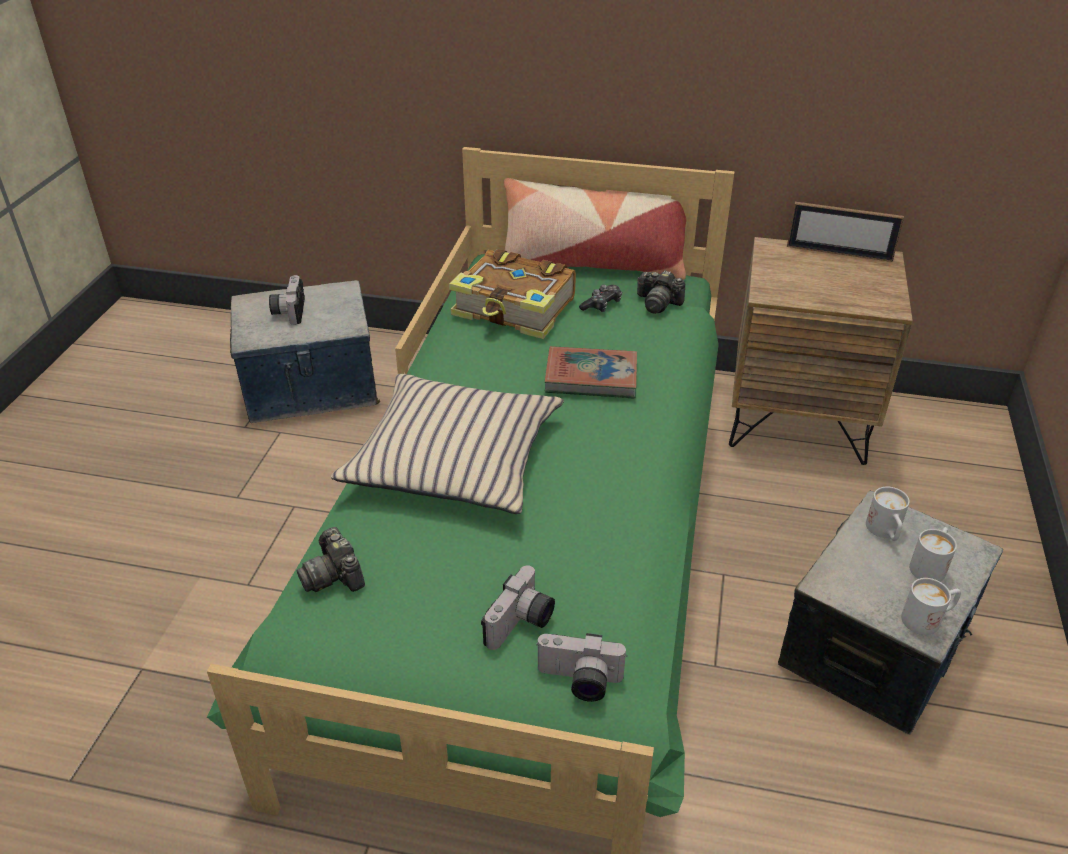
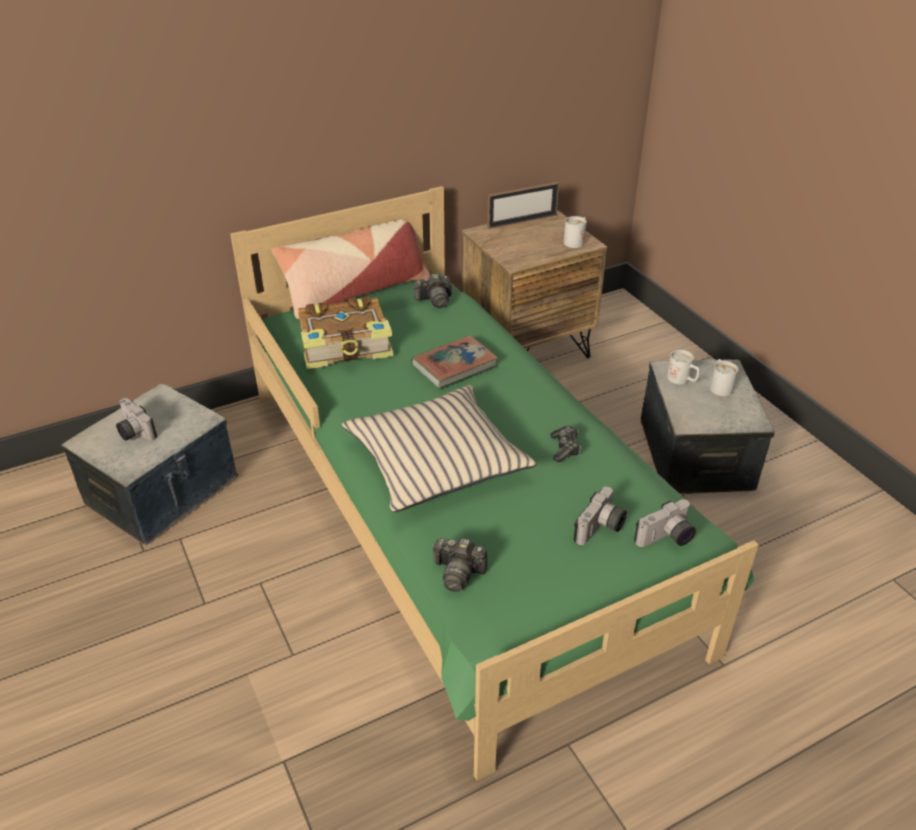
camera: 40 degrees left, 0 degrees up
(521, 624) = (601, 529): camera -> camera turned 45 degrees clockwise
(602, 305) = (400, 317): game controller -> game controller (565, 448)
(928, 619) = (748, 414): white mug -> white mug (576, 241)

